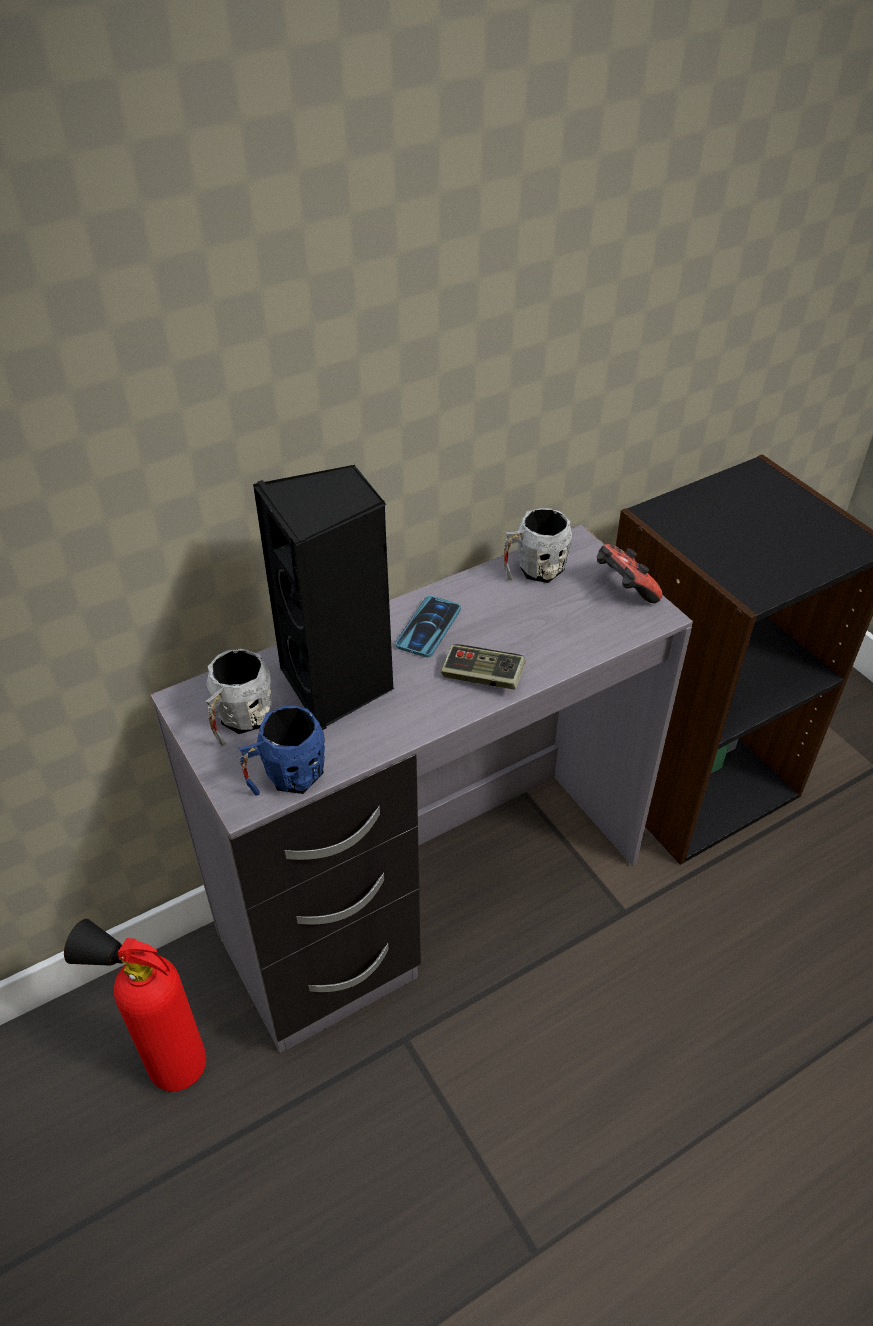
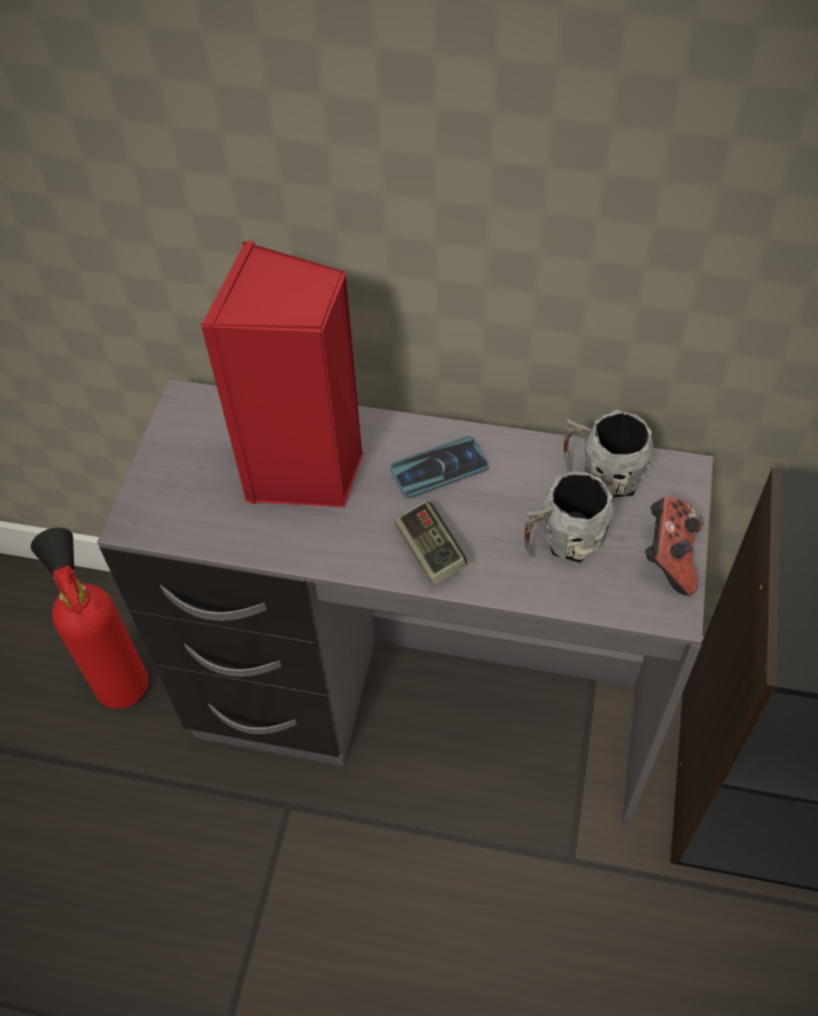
camera: 45 degrees right, 10 degrees up
(239, 722) = (201, 450): grey mug -> grey mug (562, 542)
(286, 778) = (180, 526): blue mug -> none
(339, 686) = (306, 472): black speaker -> red speaker

